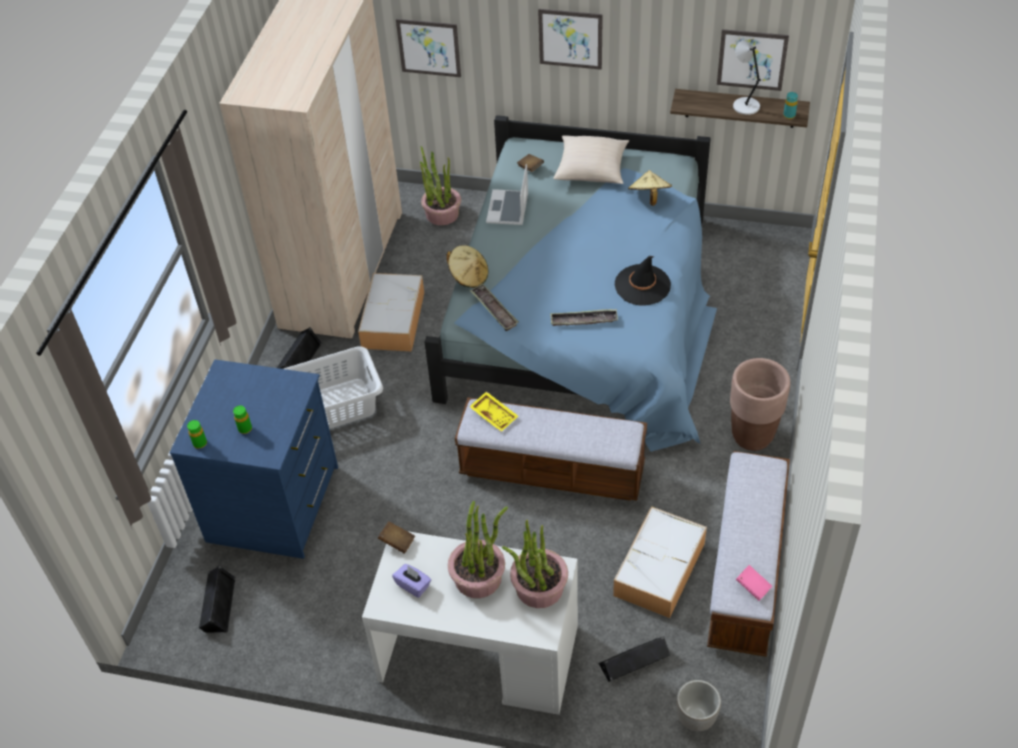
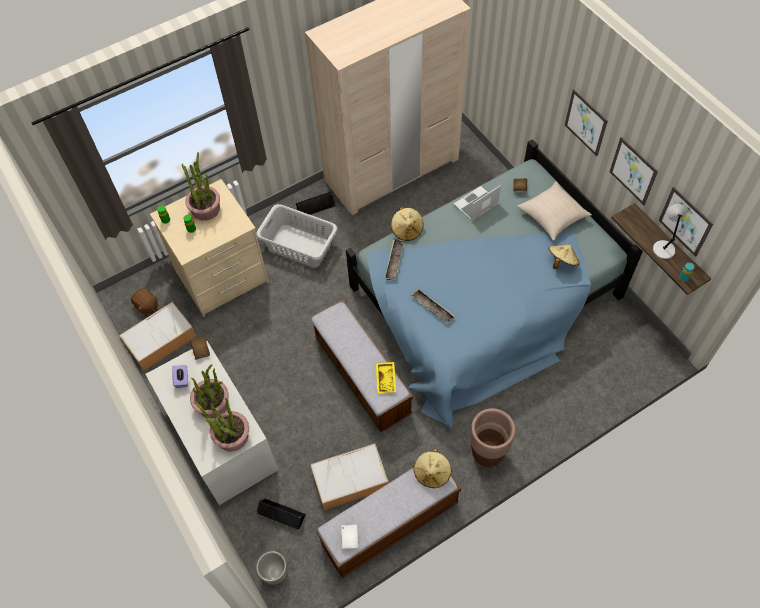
camera: 45 degrees right, 10 degrees up
(217, 604) = (147, 306): black speaker -> brown plush toy
(275, 504) = (222, 277): blue dresser -> beige dresser
(393, 319) = (383, 220): storage box -> storage box (161, 339)
(429, 47) = (511, 68): picture -> picture (633, 171)
(442, 213) = (478, 176): potted plant -> potted plant (205, 208)
(494, 415) = (341, 321): yellow tray -> yellow tray (386, 379)
(642, 285) = (489, 313): black hat -> none
(752, 467) = (432, 473): none -> beige hat
(753, 587) = (349, 538): pink book -> white book

